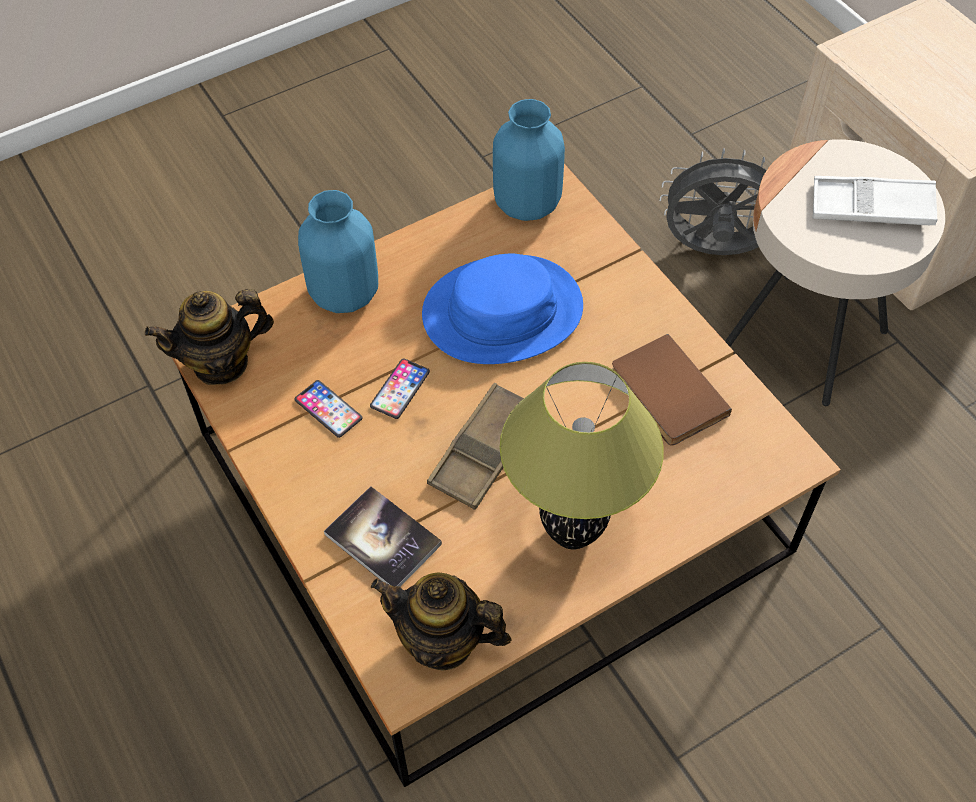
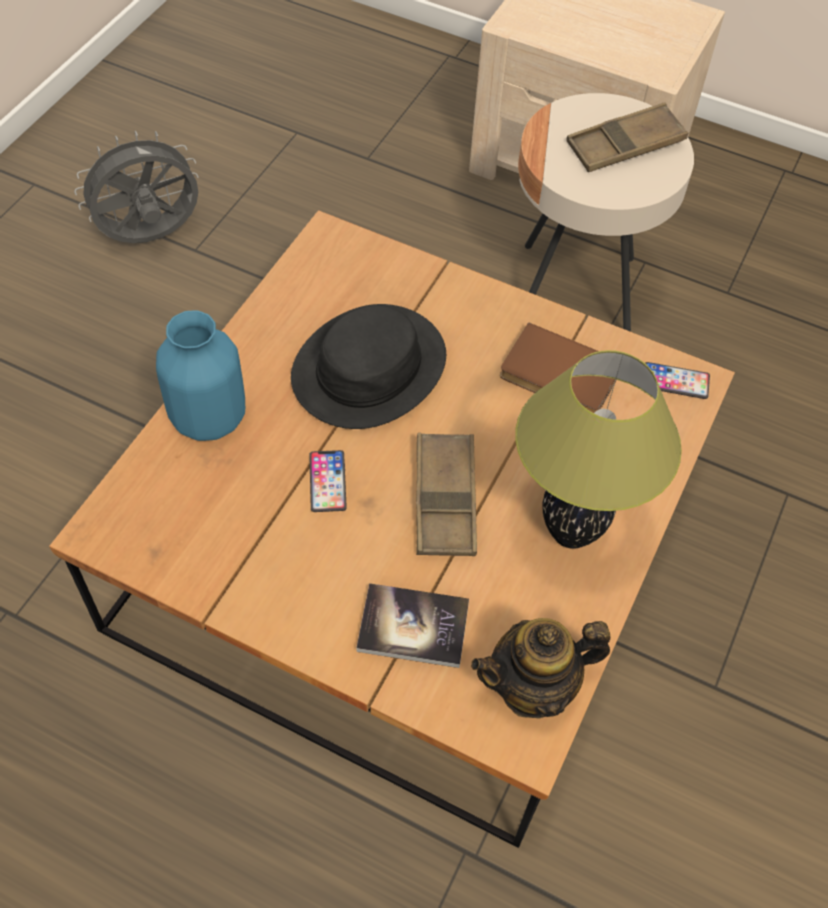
camera: 35 degrees left, 0 degrees up
(221, 363) = (132, 541): teapot -> none
(328, 409) = (273, 533): phone -> phone (675, 381)
(502, 311) = (368, 368): blue hat -> black hat
(527, 204) = (321, 263): blue vase -> none
(714, 251) = (454, 250): grey fan -> grey fan (151, 238)
(871, 208) = (625, 145): white tray -> brown tray

